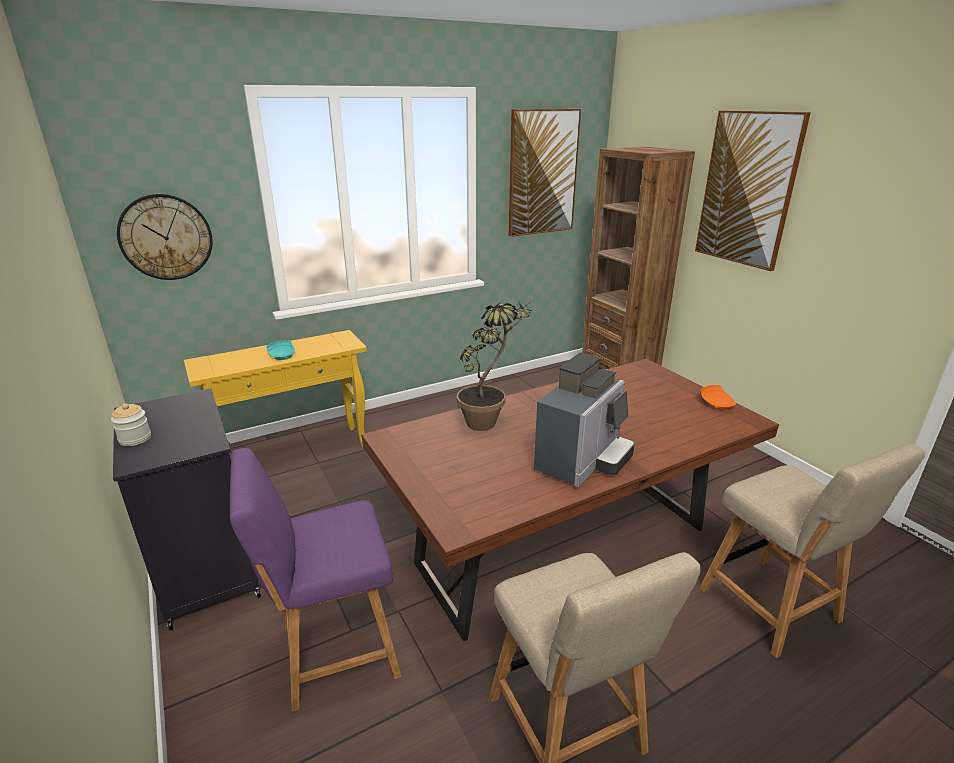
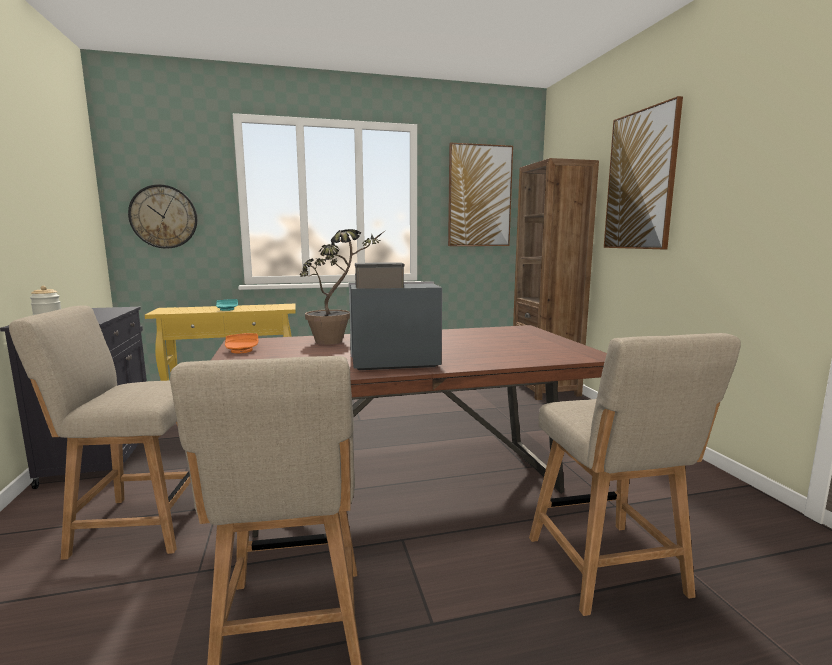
camera: 15 degrees right, 15 degrees down
(332, 651) = (136, 524): purple chair -> beige chair
(583, 460) = (390, 362): coffee machine -> coffee machine turned 150 degrees counterclockwise
(717, 404) = (571, 346): orange plate -> orange plate (242, 350)

